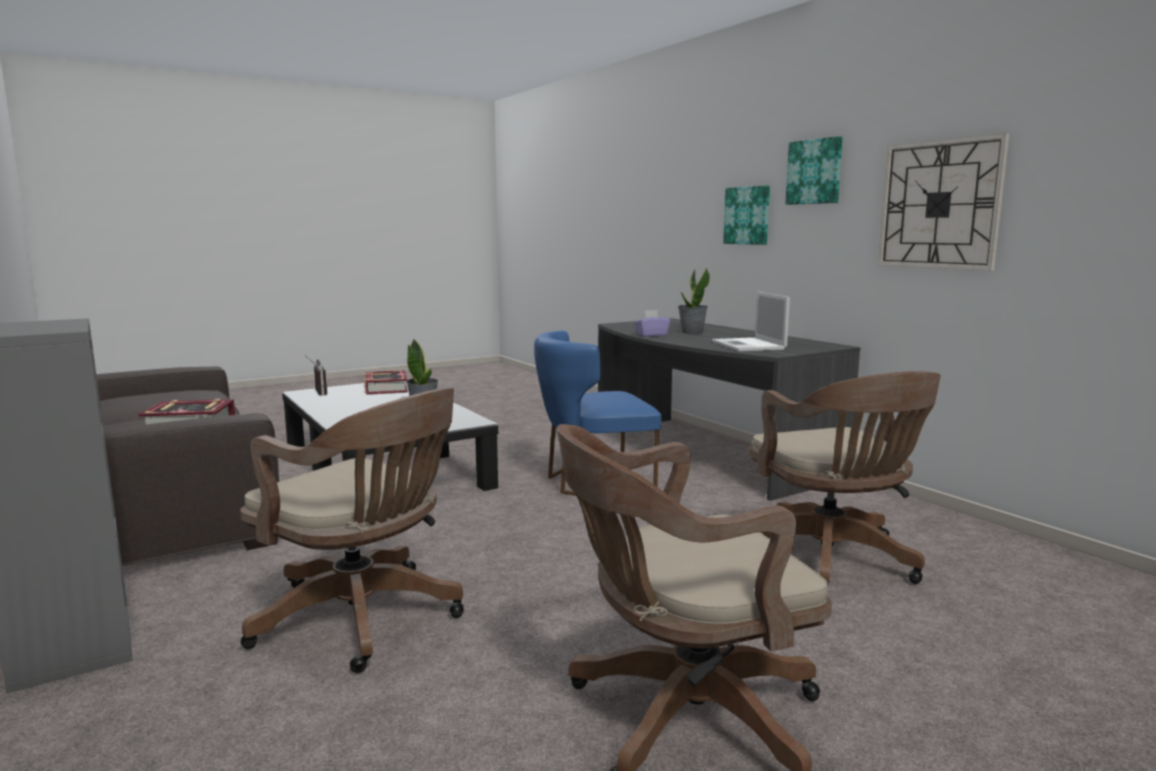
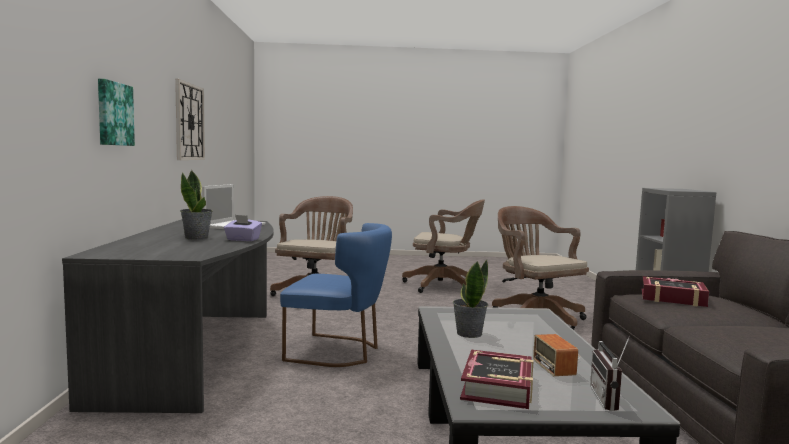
camera: 150 degrees left, 5 degrees down
(345, 405) = (557, 358): none -> radio
(815, 172) = (149, 84): picture -> none

